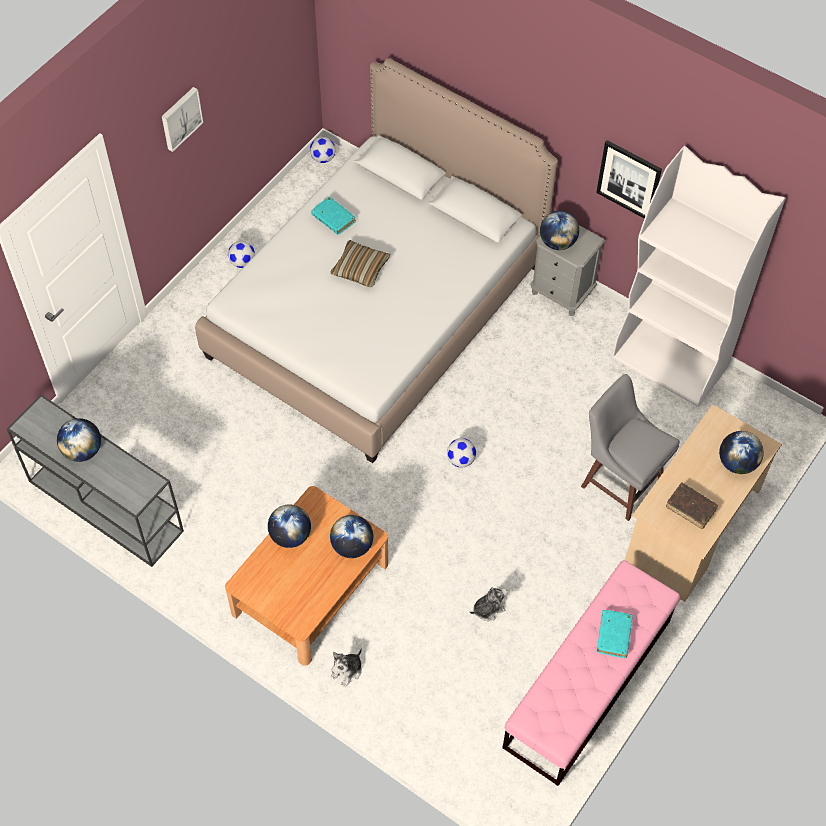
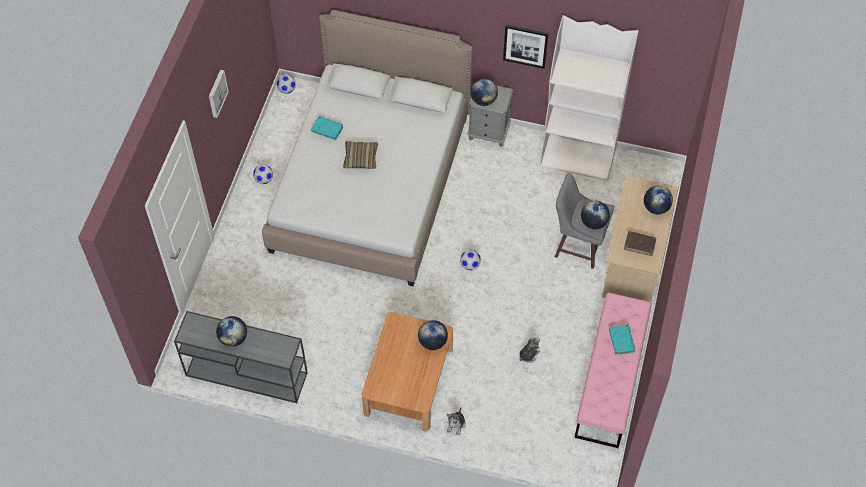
camera: 20 degrees left, 0 degrees up
(290, 535) = (389, 349): globe -> globe (593, 222)

